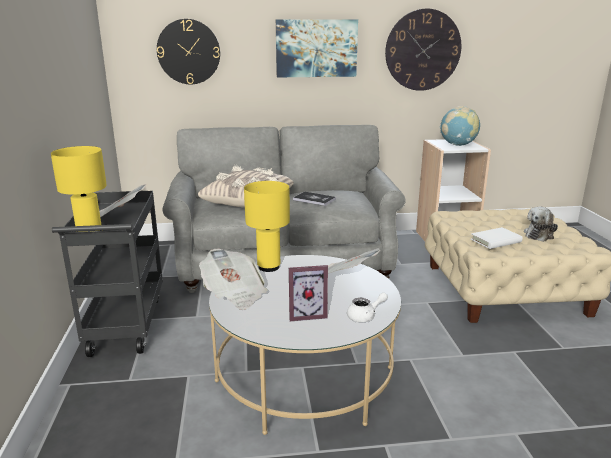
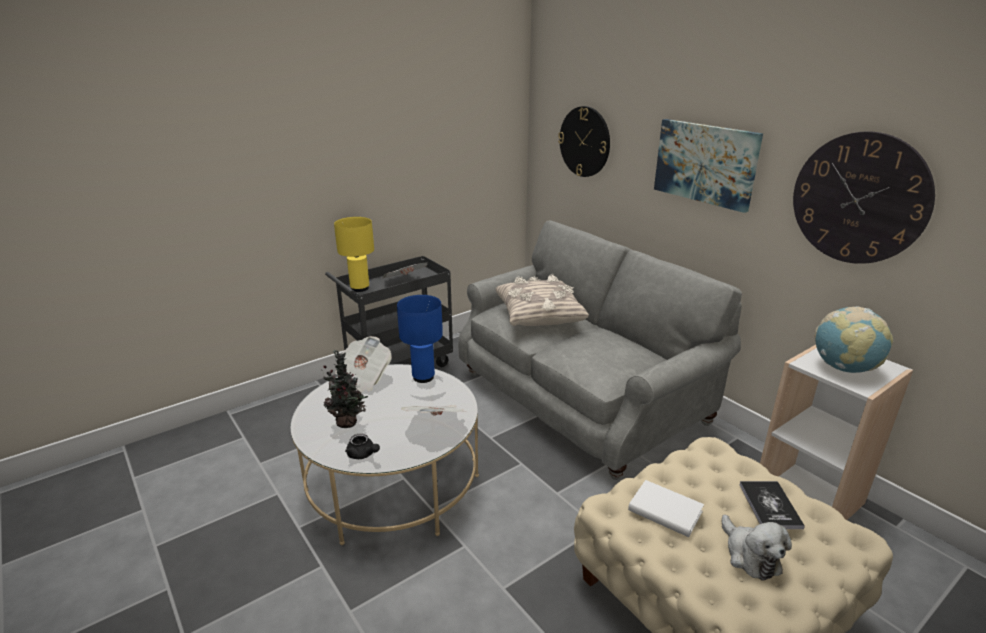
camera: 60 degrees right, 5 degrees up
(268, 267) = (423, 377): yellow table lamp -> blue table lamp
(307, 314) = (349, 423): picture frame -> potted plant
(314, 199) = (590, 344): book -> book (770, 506)
(365, 316) = (363, 455): white teapot -> black teapot
(539, 234) = (750, 555): plush toy -> plush toy turned 120 degrees counterclockwise

